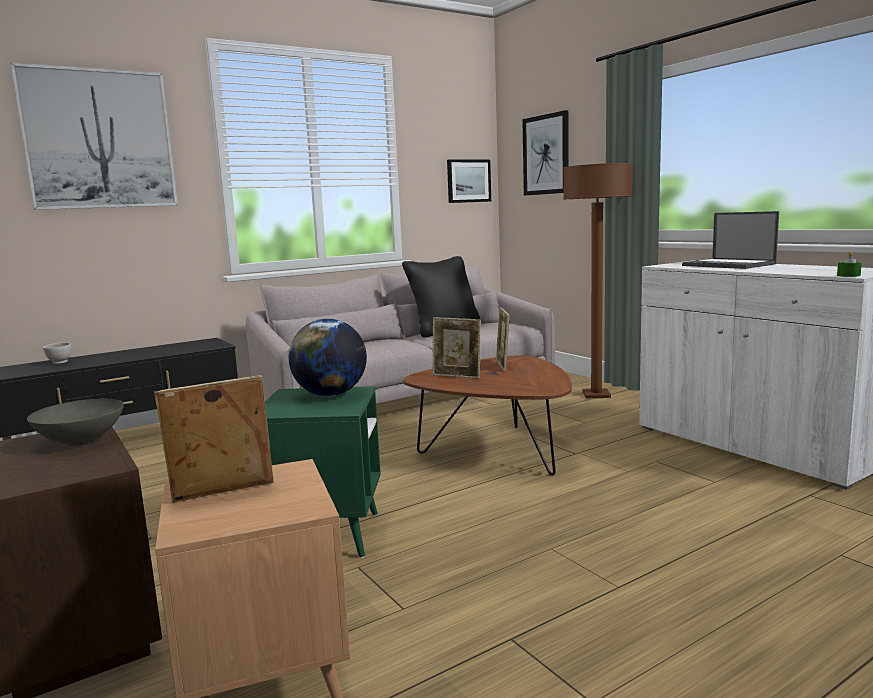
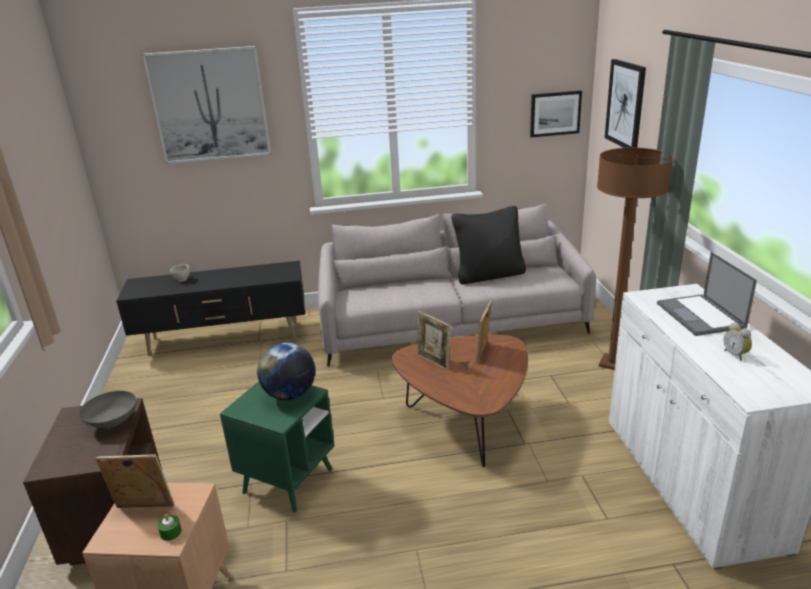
camera: 25 degrees right, 15 degrees up
(795, 269) = (736, 355): none -> alarm clock
(848, 275) = (747, 397): green candle -> green candle (171, 532)

